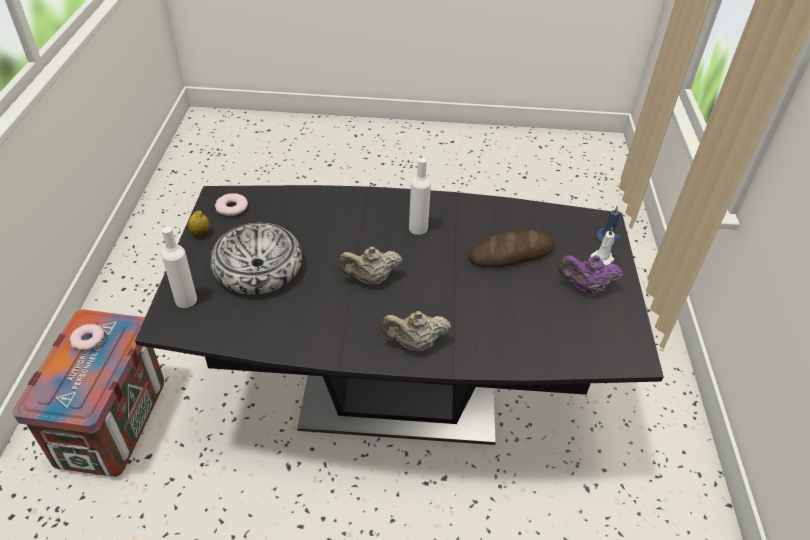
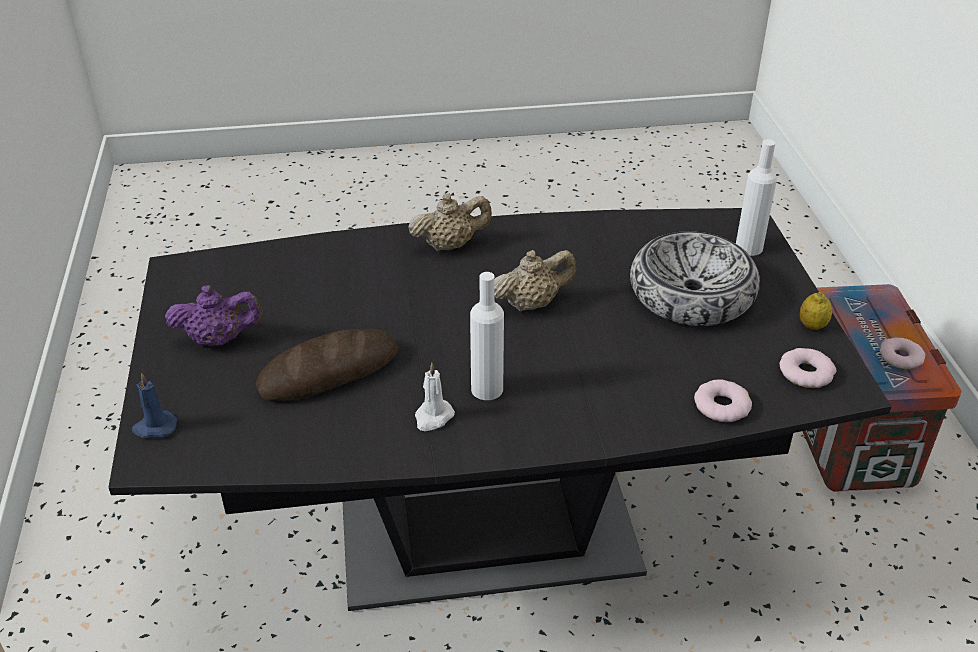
camera: 170 degrees right, 5 degrees down
(292, 199) = (721, 406): none -> donut
(602, 258) = (178, 387): white candle -> white candle (433, 417)

